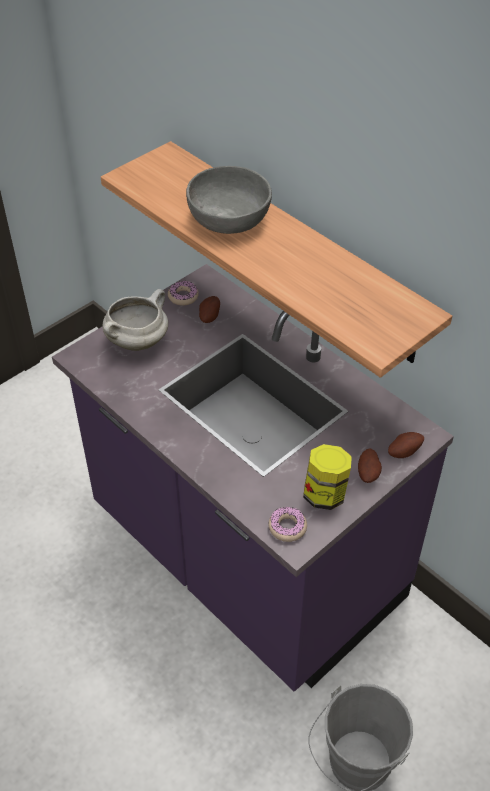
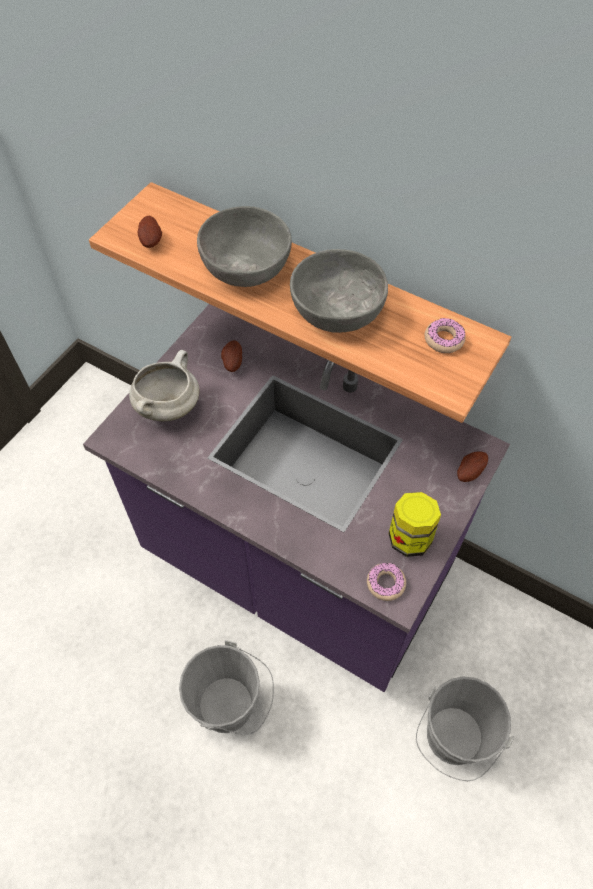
camera: 15 degrees left, 10 degrees up
(138, 674) = (232, 707): none -> grey bucket
(183, 296) = (198, 345): donut -> donut (444, 339)
(297, 265) = (336, 309): none -> grey bowl
(368, 473) = (444, 503): potato -> potato (151, 241)

